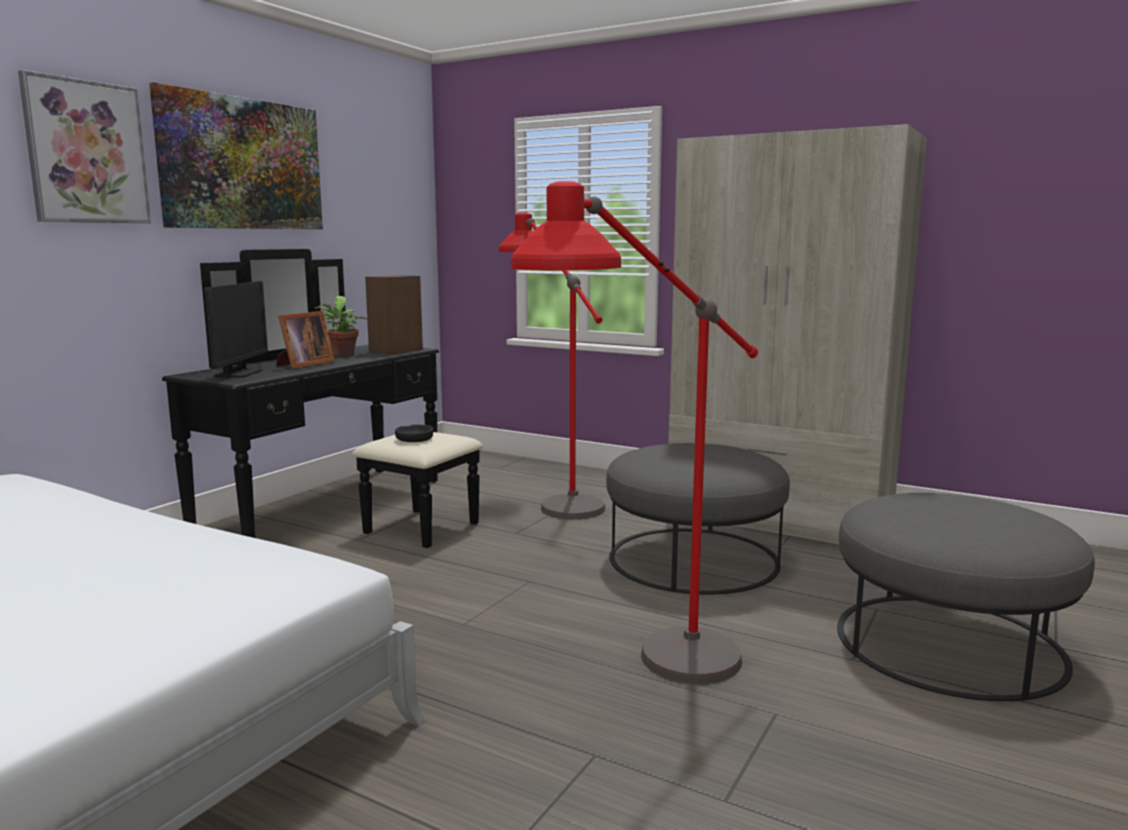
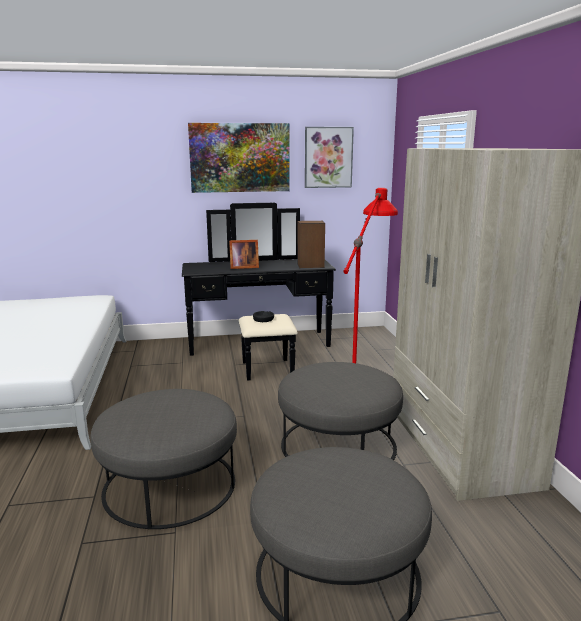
camera: 50 degrees right, 5 degrees up
(86, 152) = (154, 159): picture -> picture (328, 157)
(238, 373) = (206, 267): monitor -> none
(343, 354) = (280, 263): potted plant -> none
(645, 684) = (169, 485): red floor lamp -> grey ottoman

